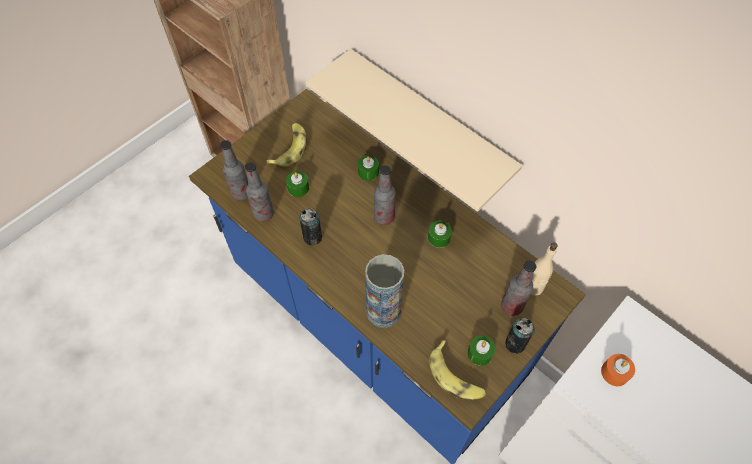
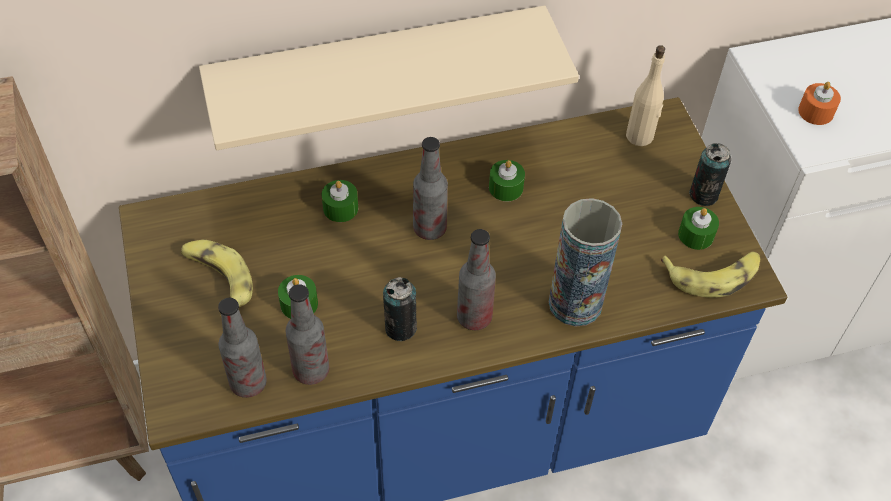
camera: 60 degrees left, 5 degrees down
(512, 306) = (652, 170): bottle -> bottle (474, 317)

